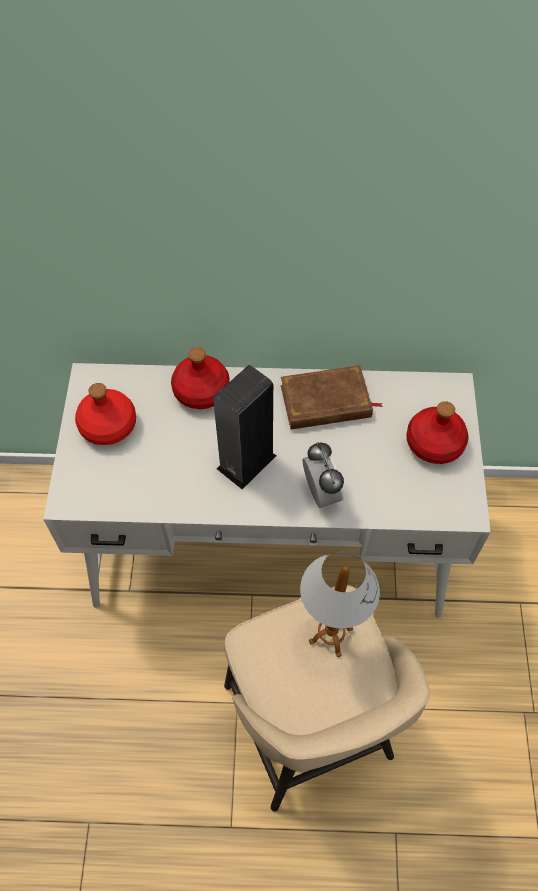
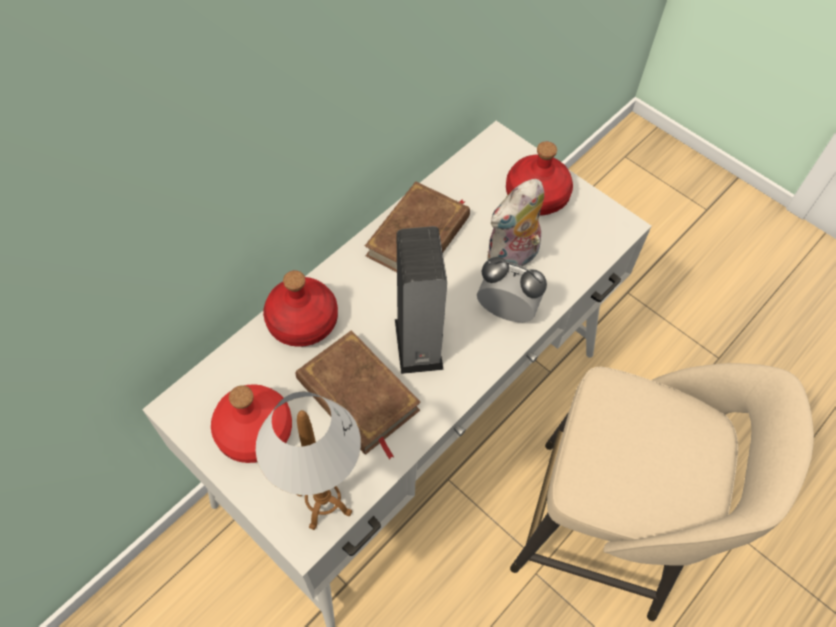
camera: 50 degrees left, 0 degrees up
(179, 458) = (357, 396): none -> brown book
(330, 635) = (630, 418): table lamp -> table lamp (323, 503)
(366, 466) = (512, 259): none -> plush toy

